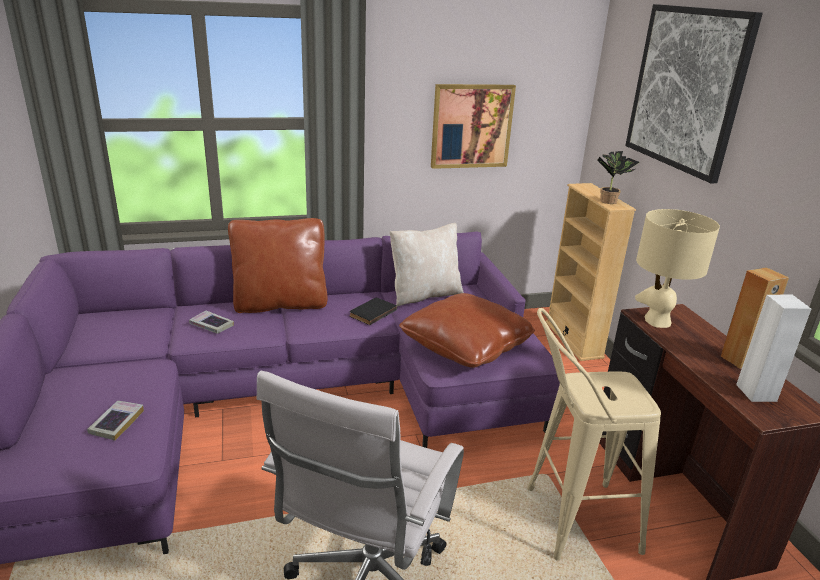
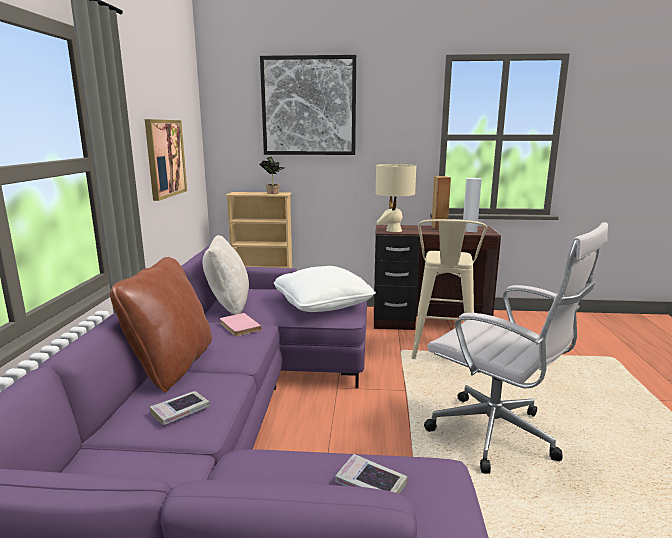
camera: 70 degrees left, 10 degrees down
(371, 312) = (238, 326): black book -> pink book
(465, 346) = (323, 304): brown pillow -> white pillow

